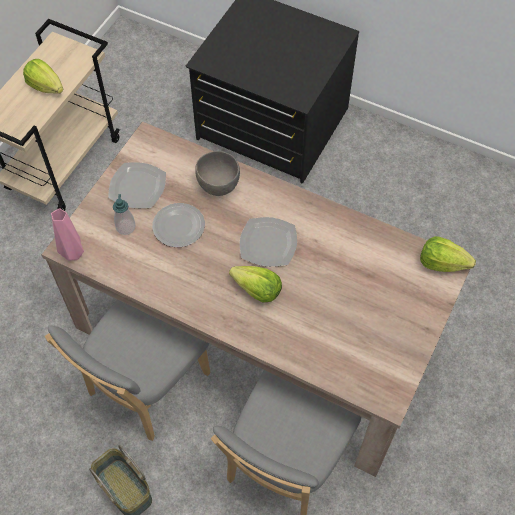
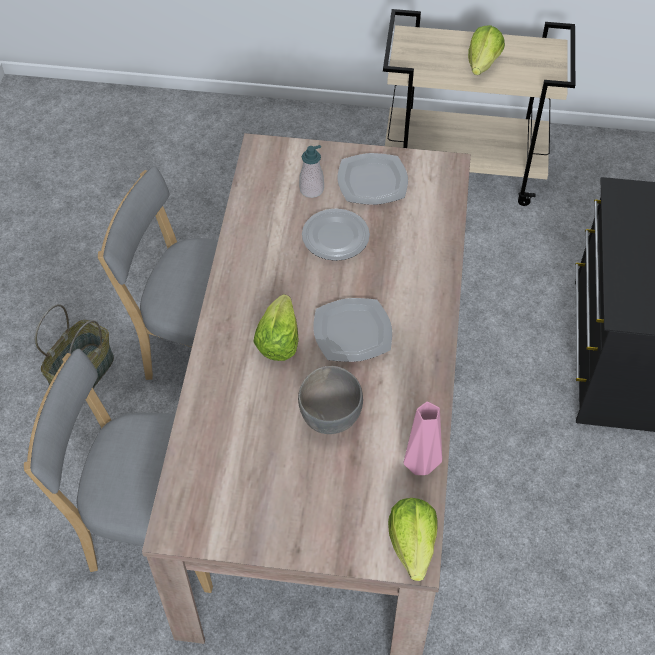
camera: 70 degrees right, 5 degrees down
(73, 255) = (254, 158): pink vase -> pink vase (419, 465)
(218, 185) = (414, 255): grey bowl -> grey bowl (330, 416)

